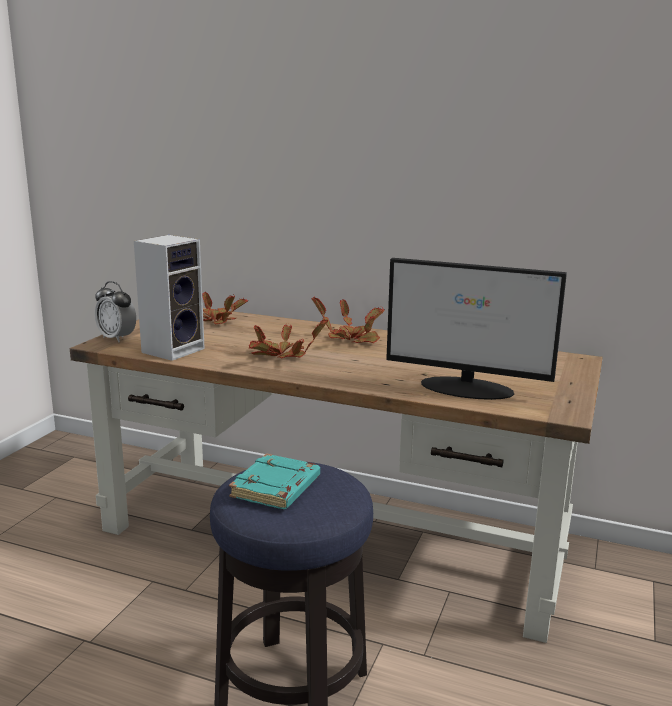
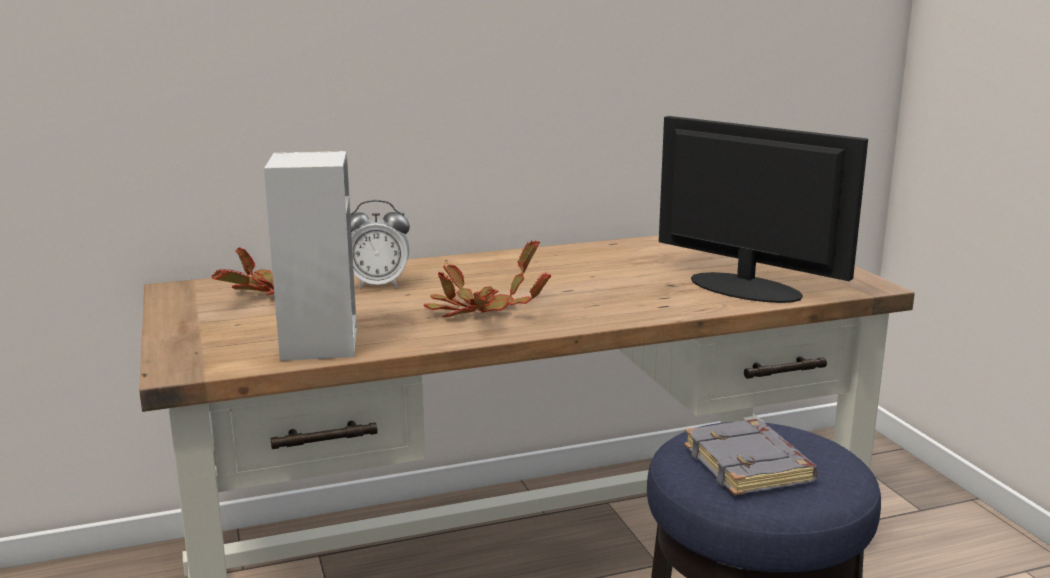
camera: 40 degrees left, 0 degrees up
(117, 338) = (185, 353): alarm clock -> alarm clock (379, 285)
(276, 488) = (750, 466): turquoise book -> grey book
(352, 338) = (503, 268): potted plant -> none
(468, 388) = (743, 287): monitor -> monitor turned 120 degrees counterclockwise

